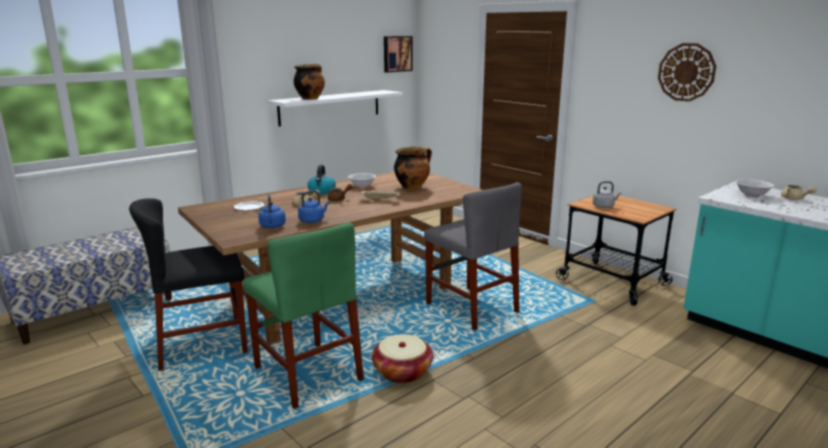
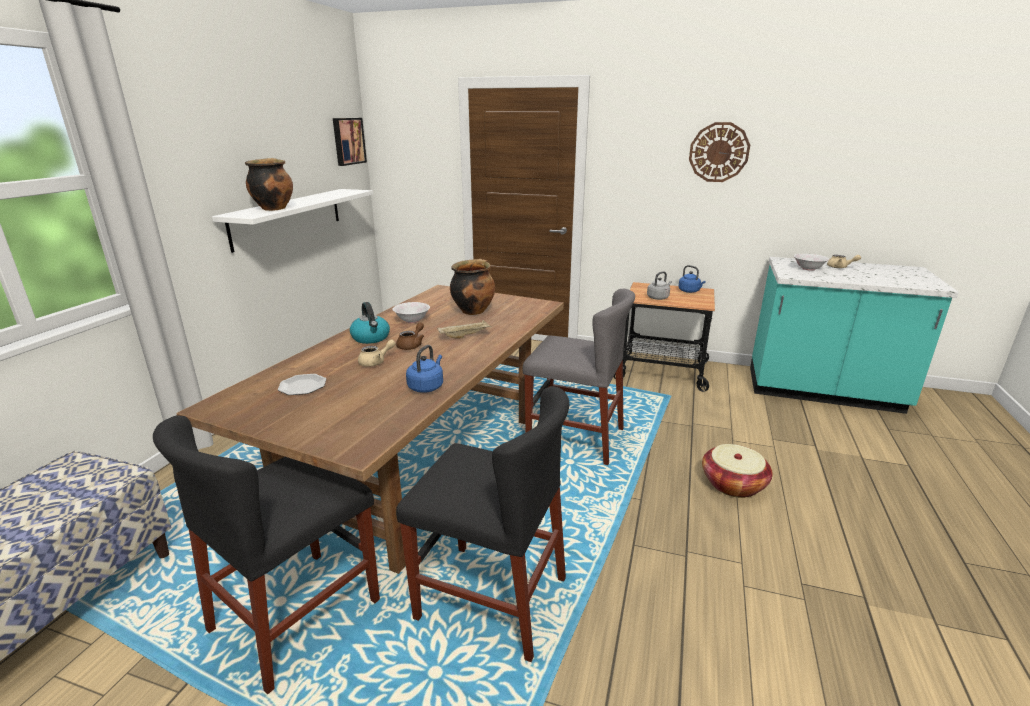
camera: 30 degrees left, 5 degrees up
(272, 226) = (385, 411): blue kettle -> blue kettle (690, 291)
(307, 374) = (491, 598): green chair -> black chair
(402, 372) = (594, 548): basket -> basket (733, 484)

